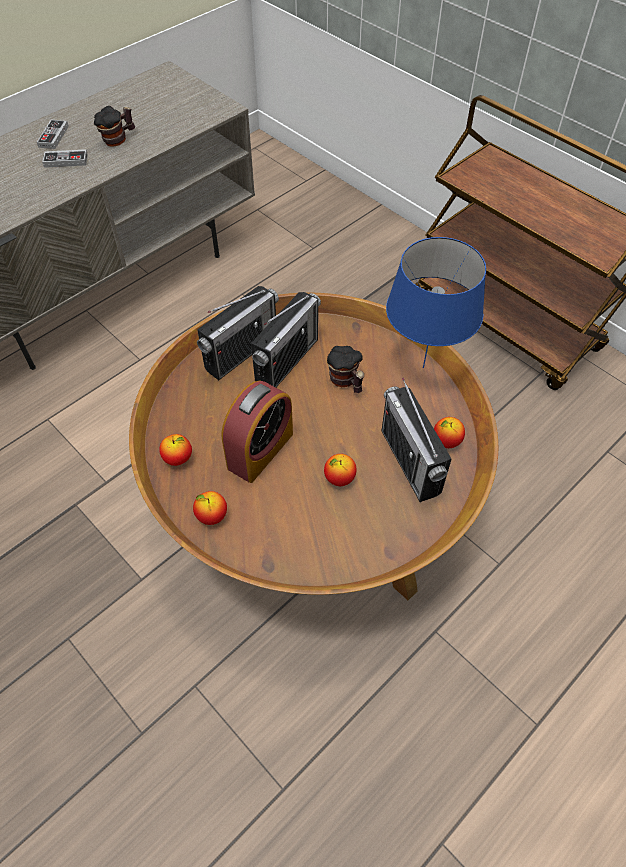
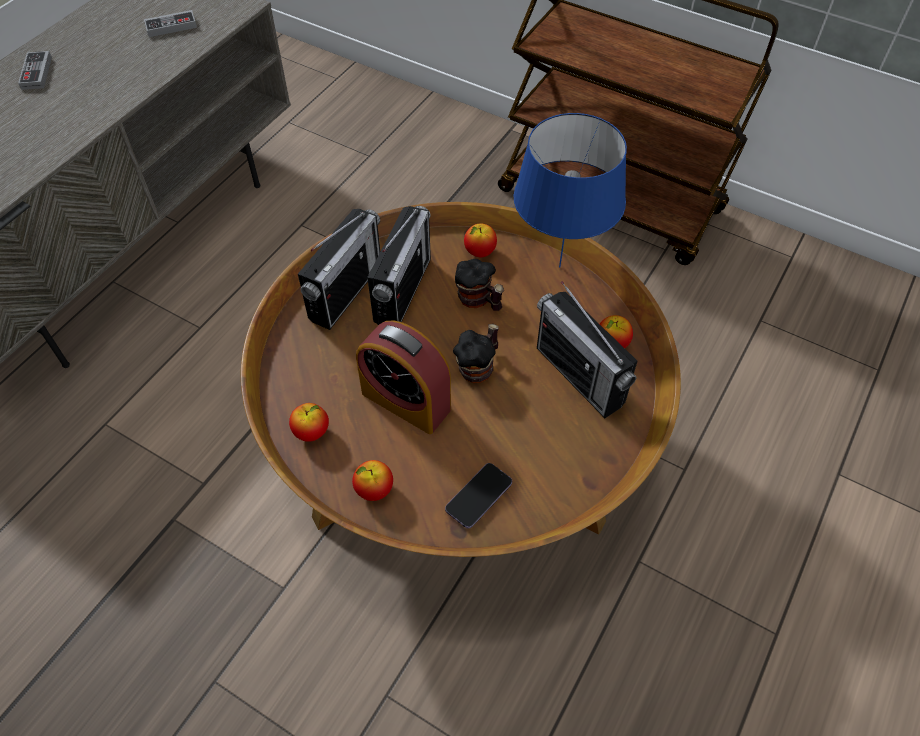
camera: 15 degrees left, 0 degrees up
(66, 161) = (63, 100): game controller -> game controller (171, 26)
(118, 139) = (122, 64): mug -> mug (479, 367)
(260, 450) = (406, 401): alarm clock -> alarm clock turned 105 degrees clockwise
(293, 541) = (479, 496): none -> phone
(339, 478) = (507, 412): apple -> apple (480, 252)

